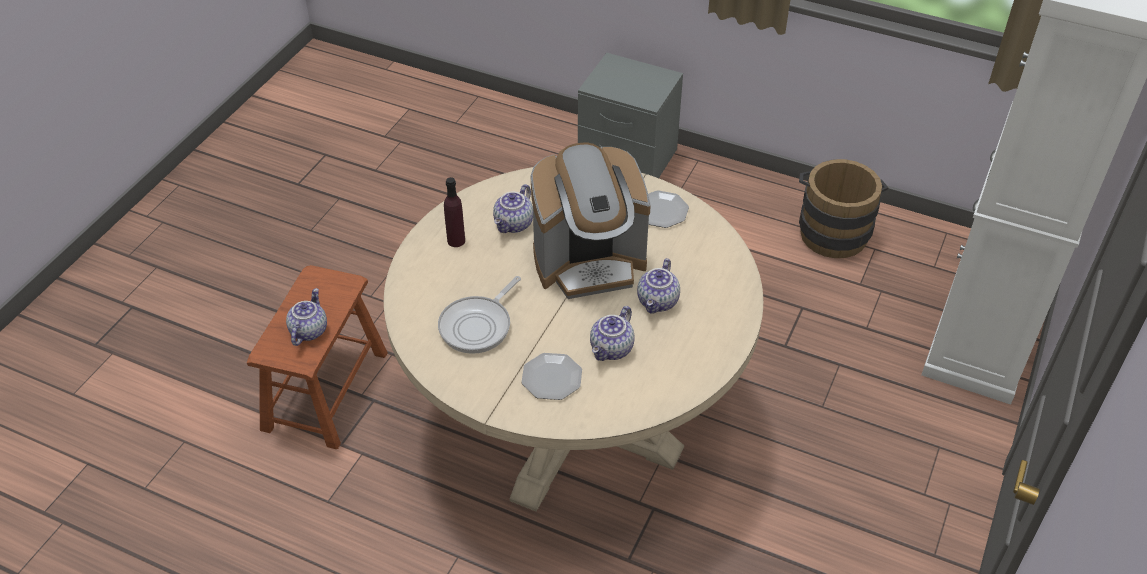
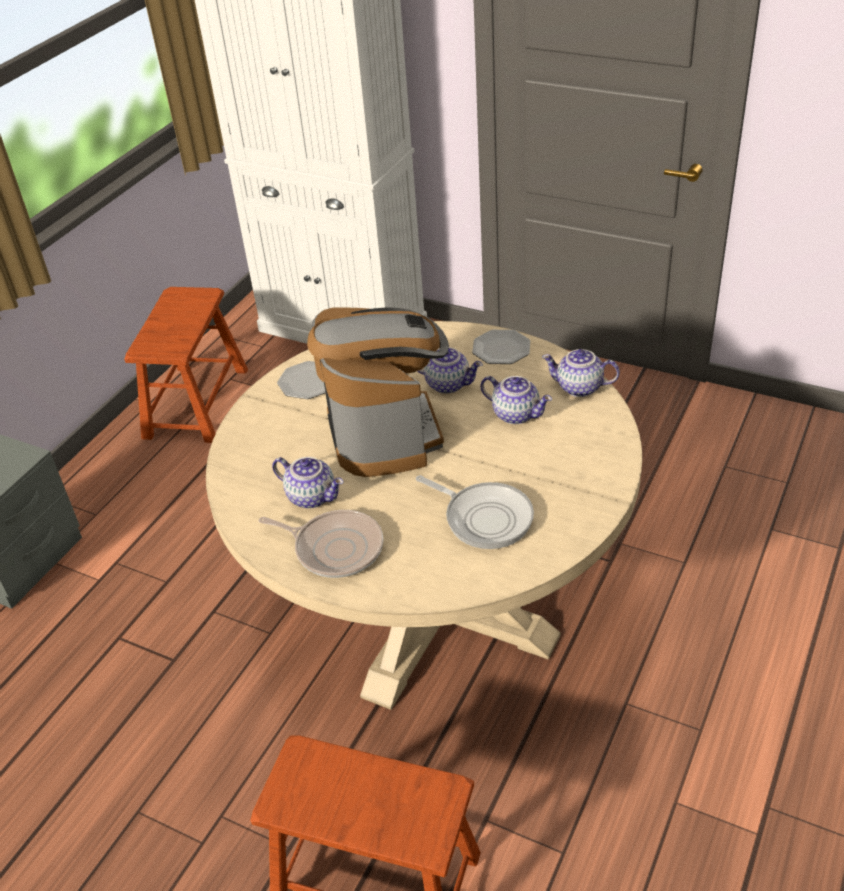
camera: 85 degrees left, 5 degrees down
(308, 330) = (389, 794): teapot -> teapot (579, 388)
(456, 240) = (335, 548): purple bottle -> frying pan
(551, 378) = (561, 456): plate -> plate (501, 349)
(833, 230) = (196, 403): brown bucket -> brown stool

